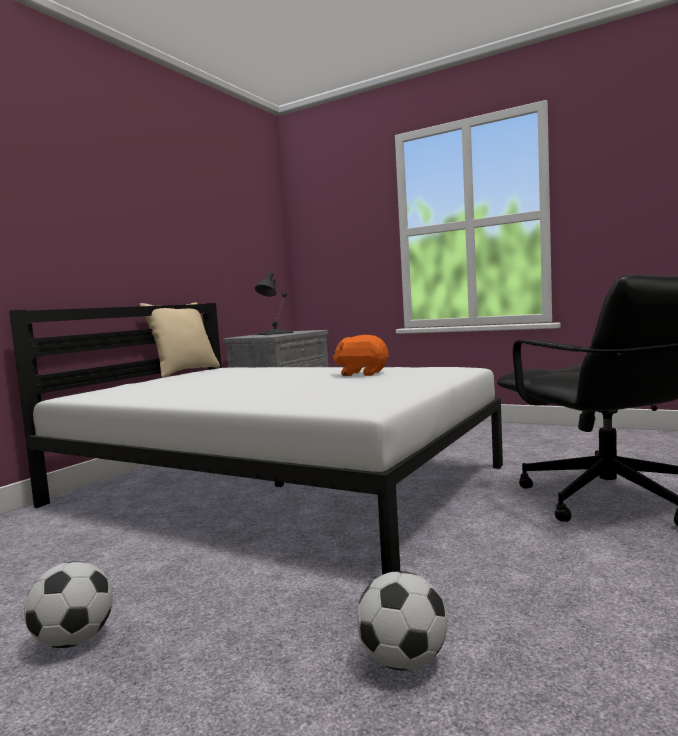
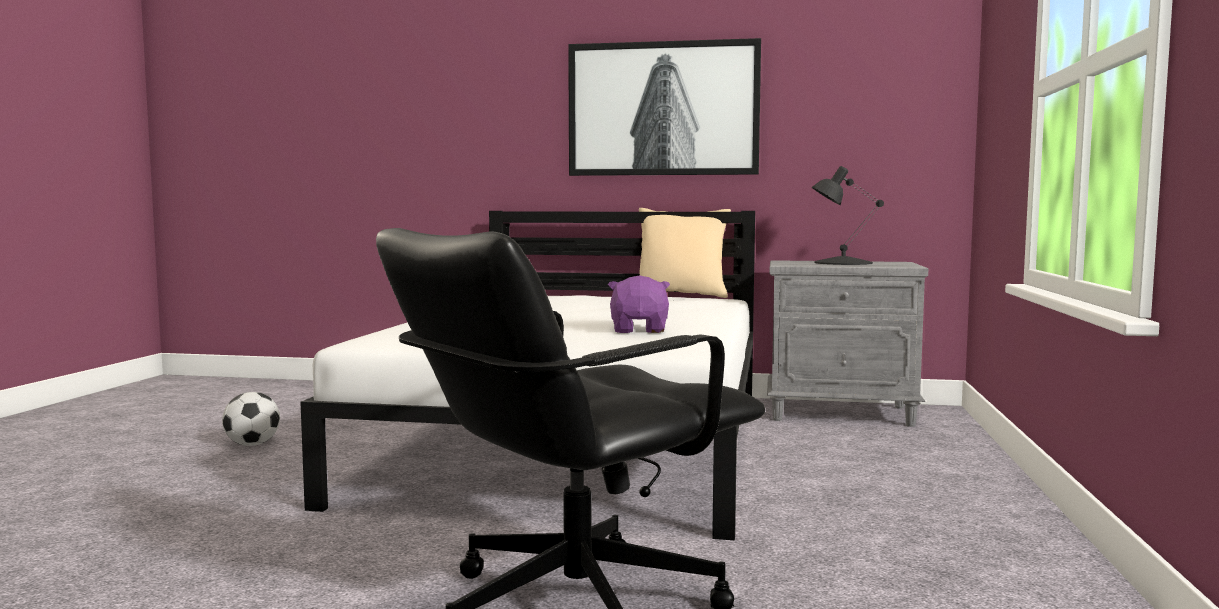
camera: 70 degrees right, 0 degrees up
(143, 220) = (663, 109): none -> picture
(362, 374) = (639, 330): orange plush toy -> purple plush toy
(404, 661) = (177, 523): football -> none

